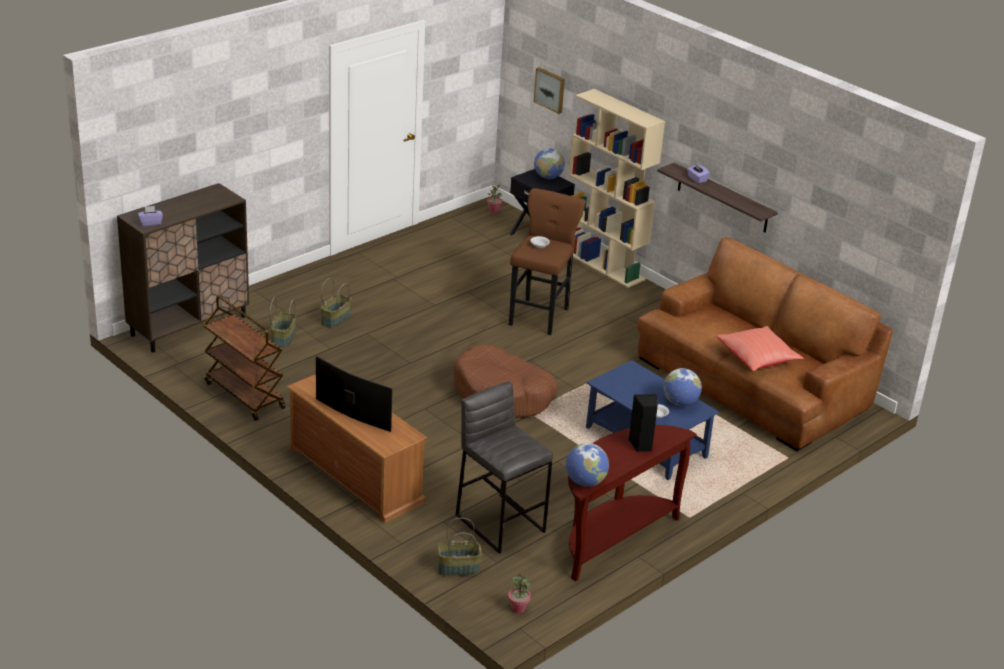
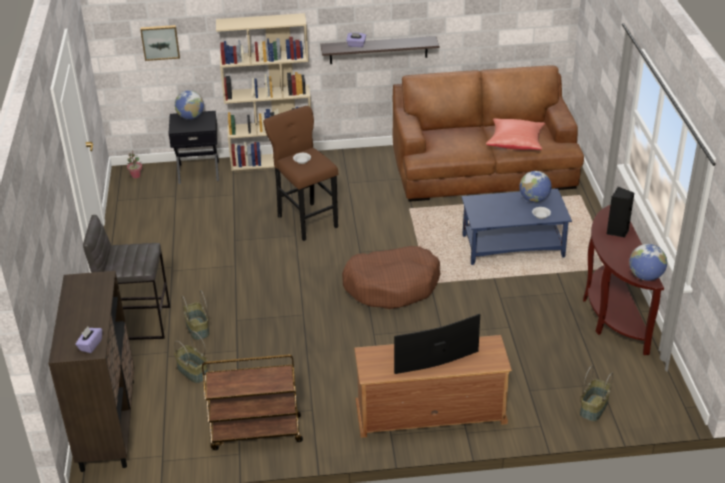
camera: 50 degrees left, 5 degrees up
(500, 522) = (553, 360): grey stool -> grey stool (137, 322)
(518, 608) = (662, 398): potted plant -> none

